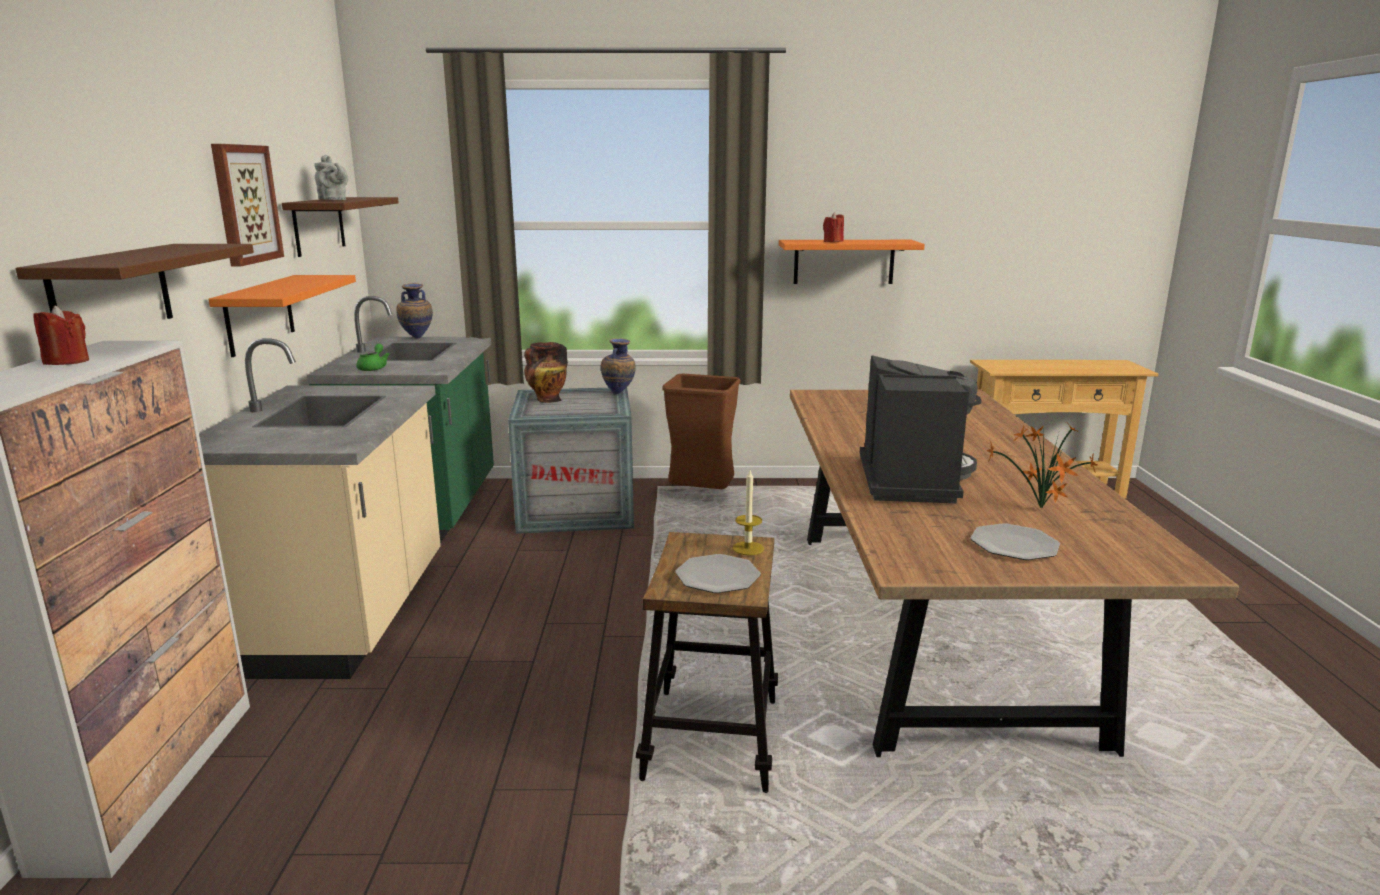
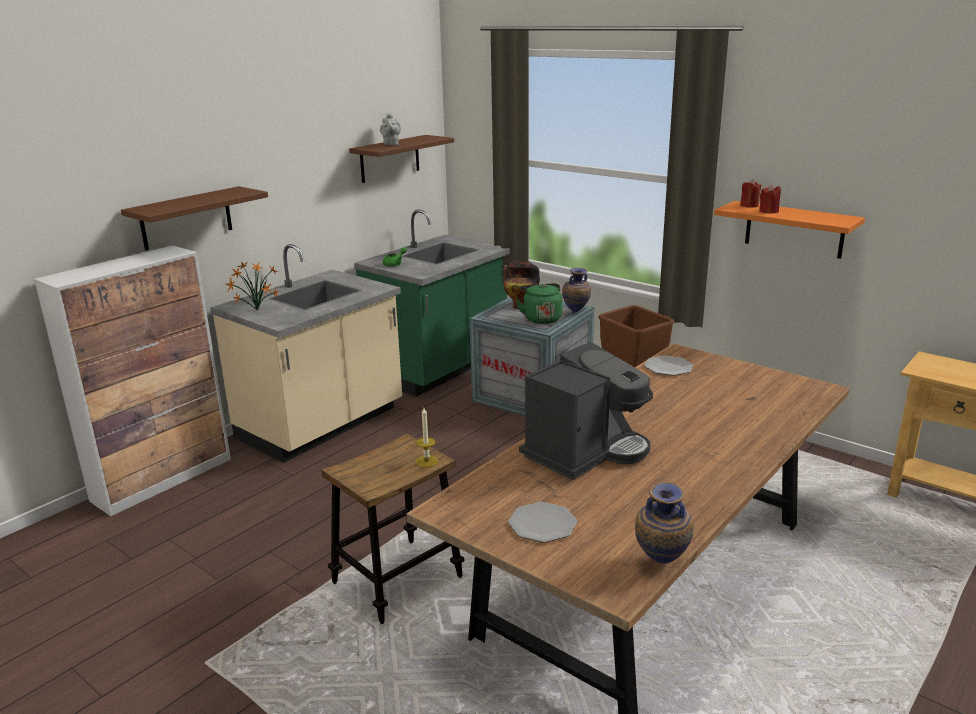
camera: 40 degrees right, 5 degrees up
(66, 361) = (130, 260): red candle -> red candle (749, 205)
(245, 204) = (310, 154): picture -> none
(259, 314) = (314, 223): orange shelf -> none
(416, 339) = (463, 241): vase -> vase (660, 564)
(592, 405) = (541, 318): none -> green kettle
(718, 576) = (378, 472): plate -> plate (668, 367)
(1040, 510) = (623, 509): potted plant -> potted plant (255, 311)

